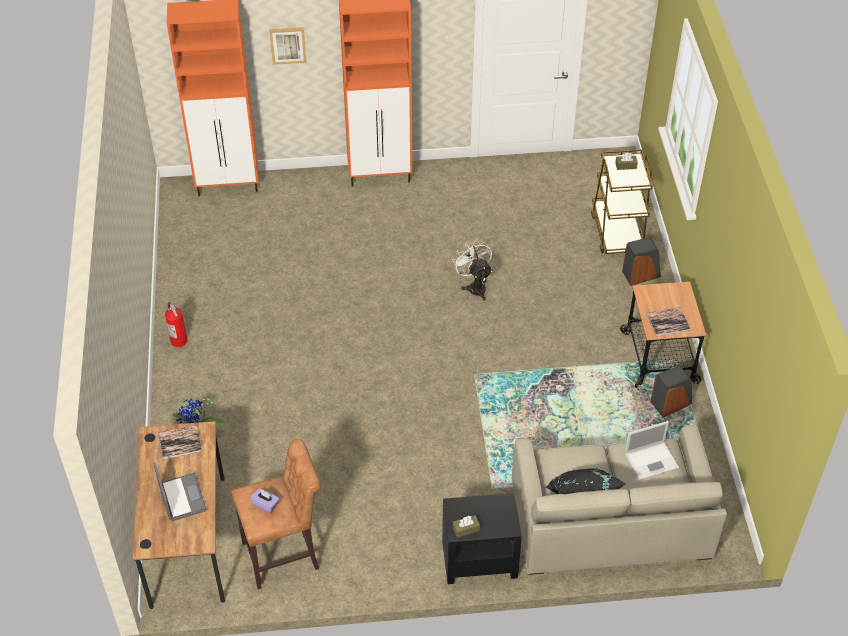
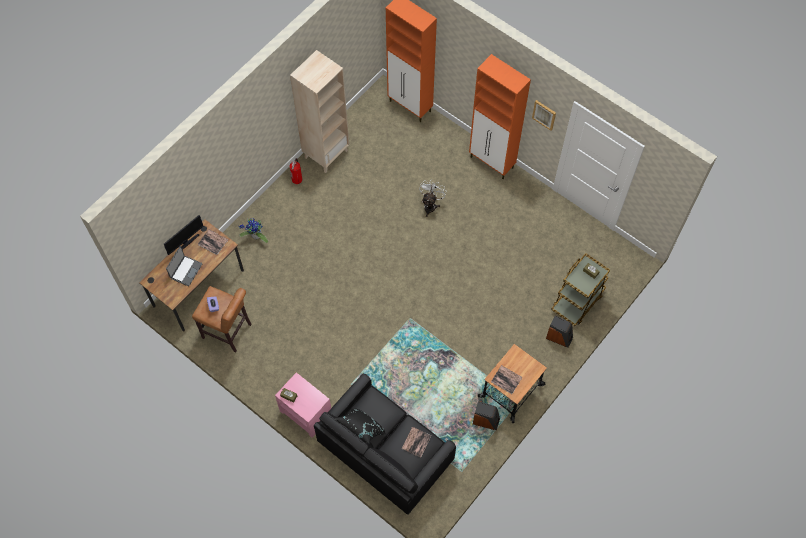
camera: 45 degrees right, 15 degrees up
(146, 469) = (186, 243): none -> monitor
(184, 292) = (326, 153): none -> beige bookcase
(288, 45) = (461, 59): picture -> picture (544, 114)
(474, 286) = (466, 269): white fan -> white fan (430, 205)
(478, 559) = (306, 412): black side table -> pink side table
(609, 520) = (384, 450): beige sofa -> black sofa
(652, 460) = (416, 442): laptop -> book

